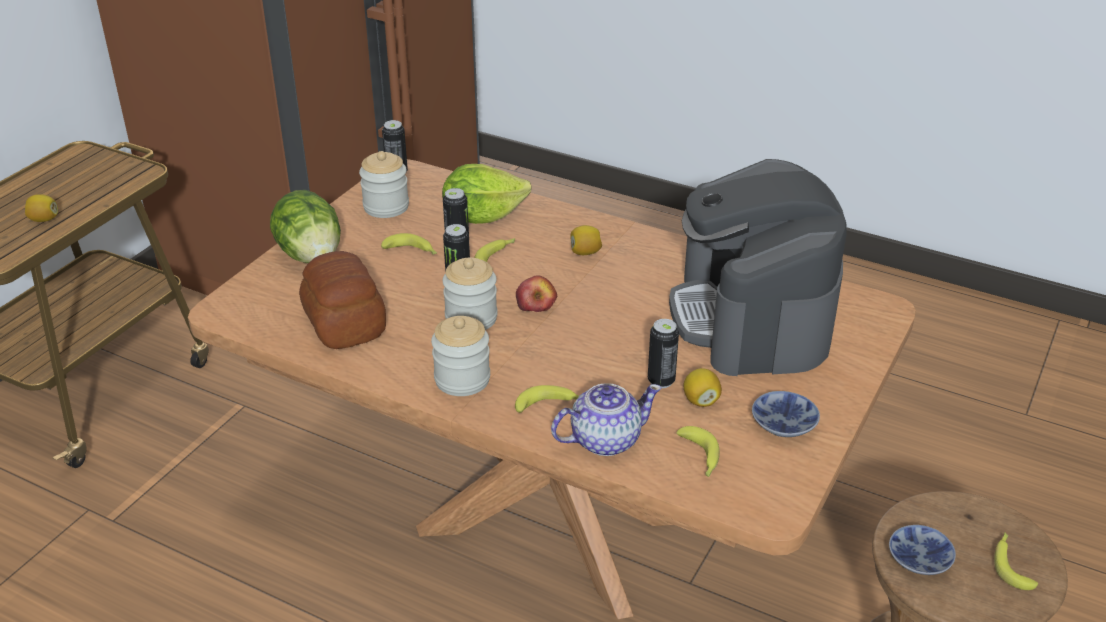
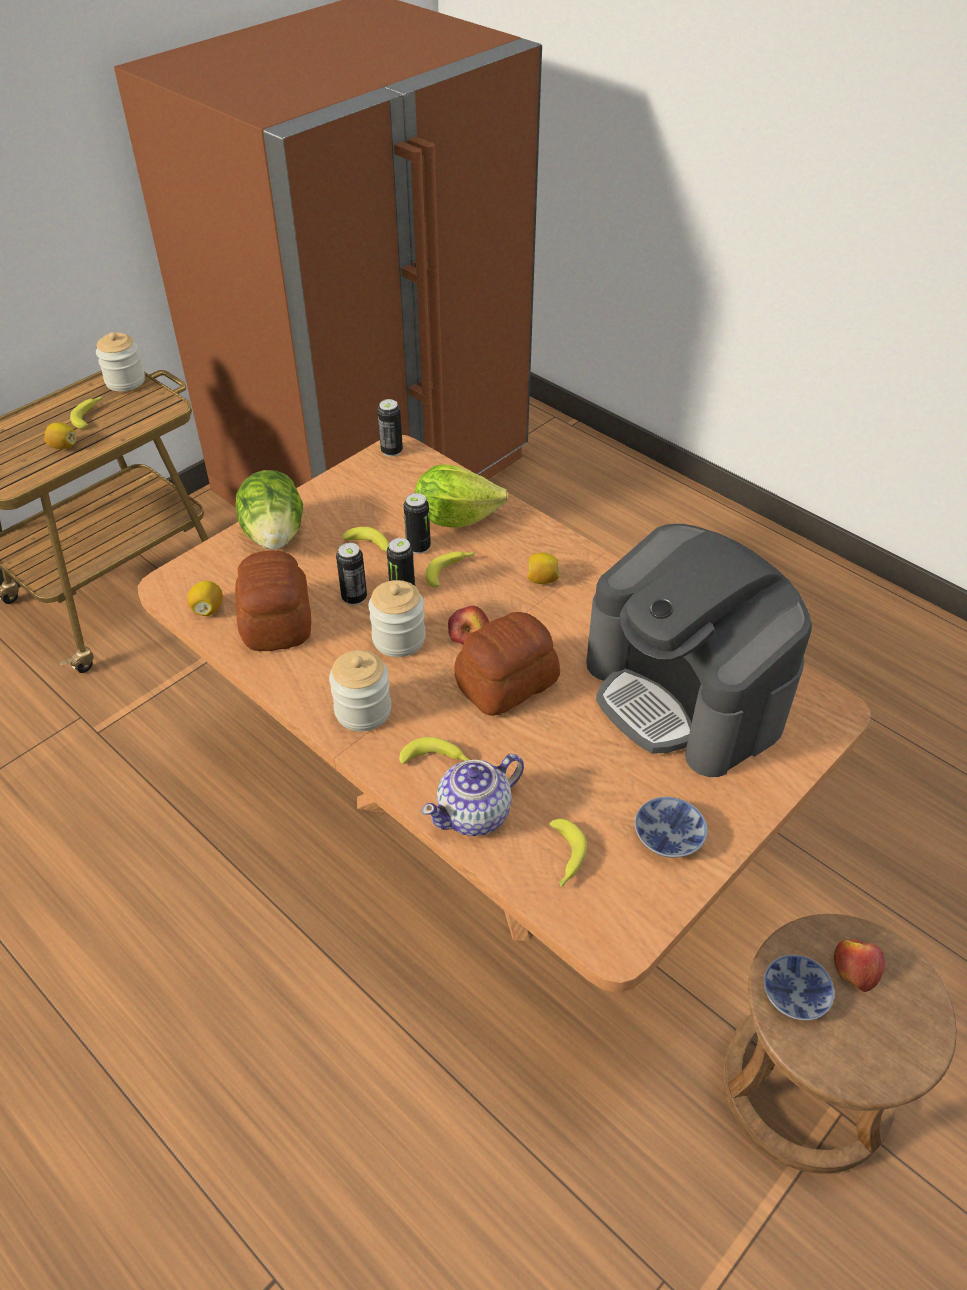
camera: 15 degrees right, 10 degrees up
(386, 207) = (366, 490): jar -> jar (125, 381)
(586, 336) = (505, 683): none -> bread
(604, 440) = (475, 814): teapot -> teapot turned 150 degrees clockwise
(661, 381) = (560, 753): can -> can (354, 597)
(700, 400) = (592, 787): lemon -> lemon (208, 609)
(752, 317) = (685, 694): coffee machine -> coffee machine turned 45 degrees counterclockwise
(961, 529) = (855, 968): none -> apple
(1011, 564) = (894, 1025): banana -> banana (90, 415)

